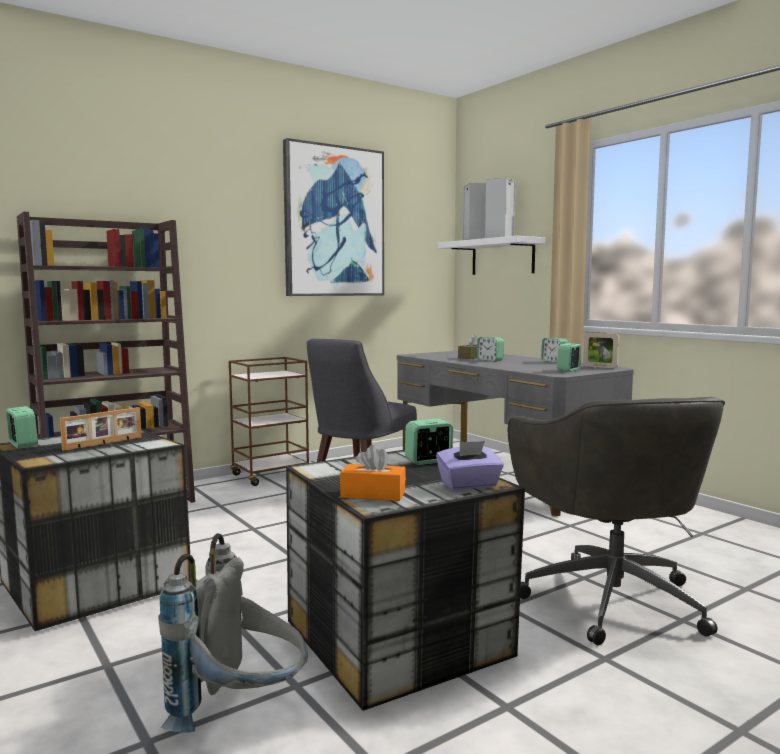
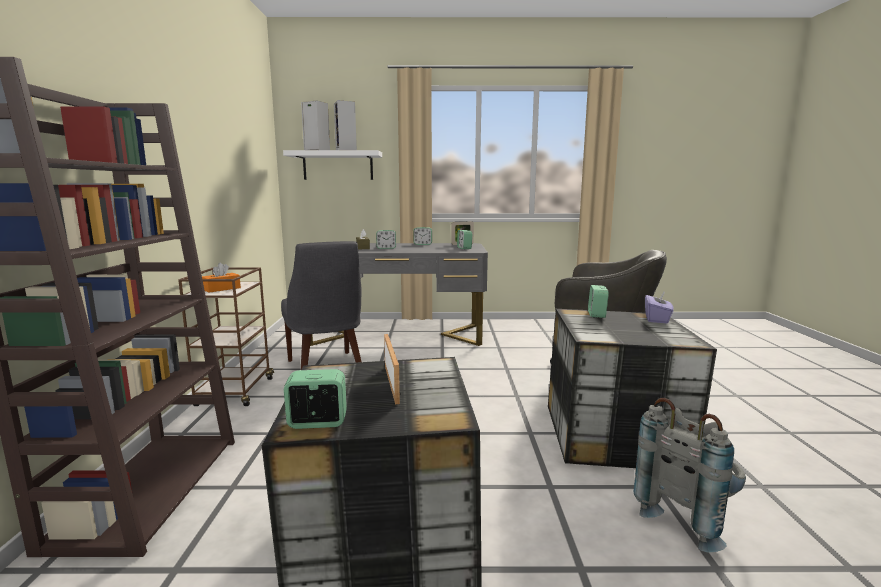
camera: 55 degrees left, 5 degrees up
(334, 222) = (222, 122): picture -> none
(373, 494) = (668, 337): orange tissue box -> orange tissue box (221, 289)

